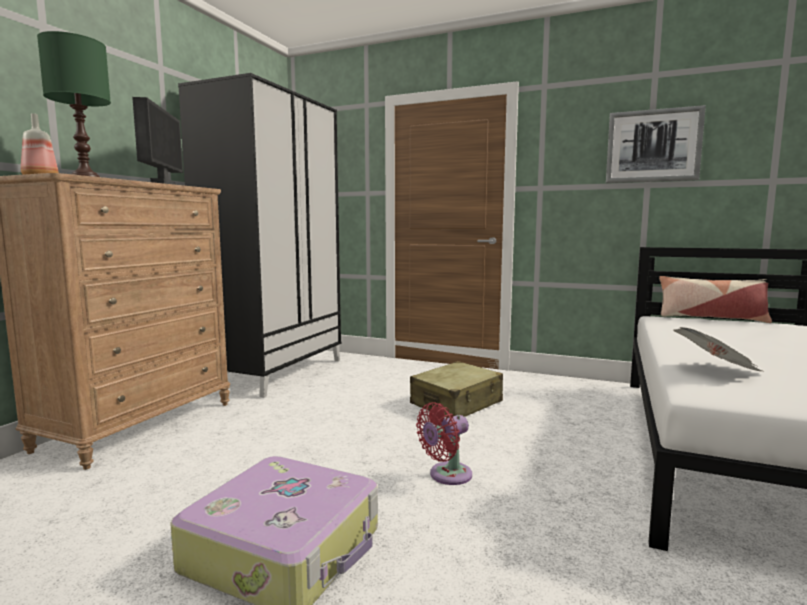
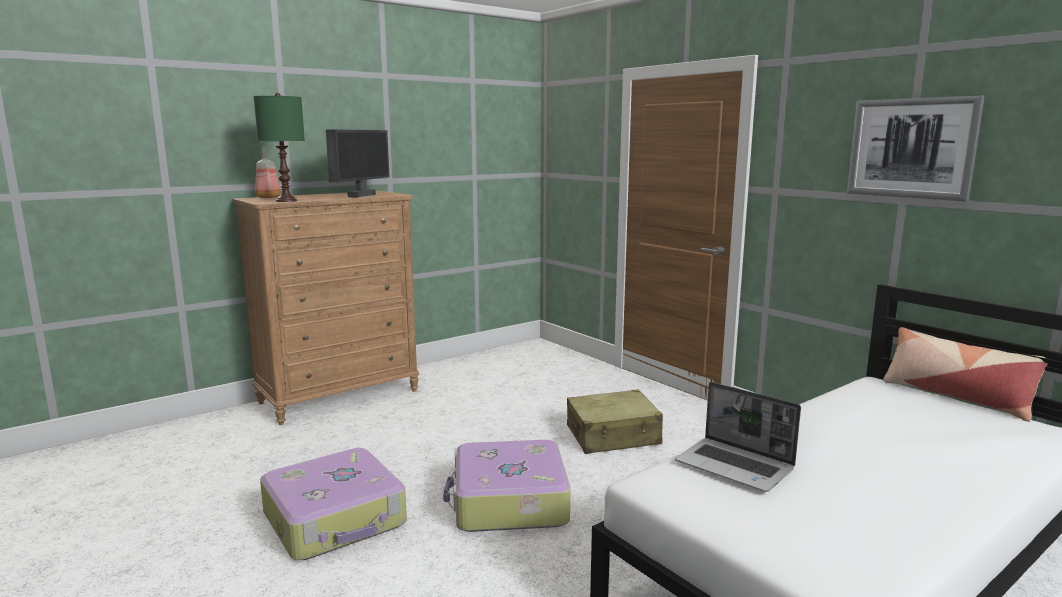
camera: 30 degrees right, 5 degrees up
(276, 372) = (489, 364): black wardrobe -> none
(447, 475) = (508, 502): red fan -> suitcase
(717, 370) = (736, 466): newspaper -> laptop

